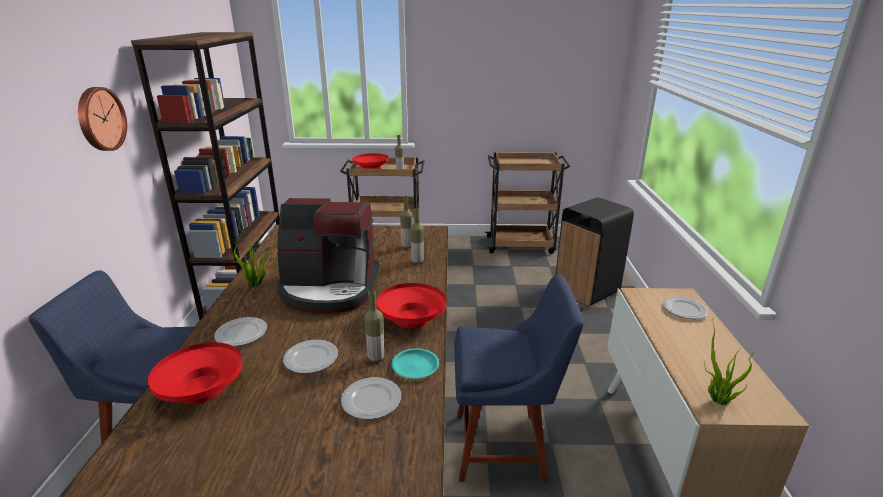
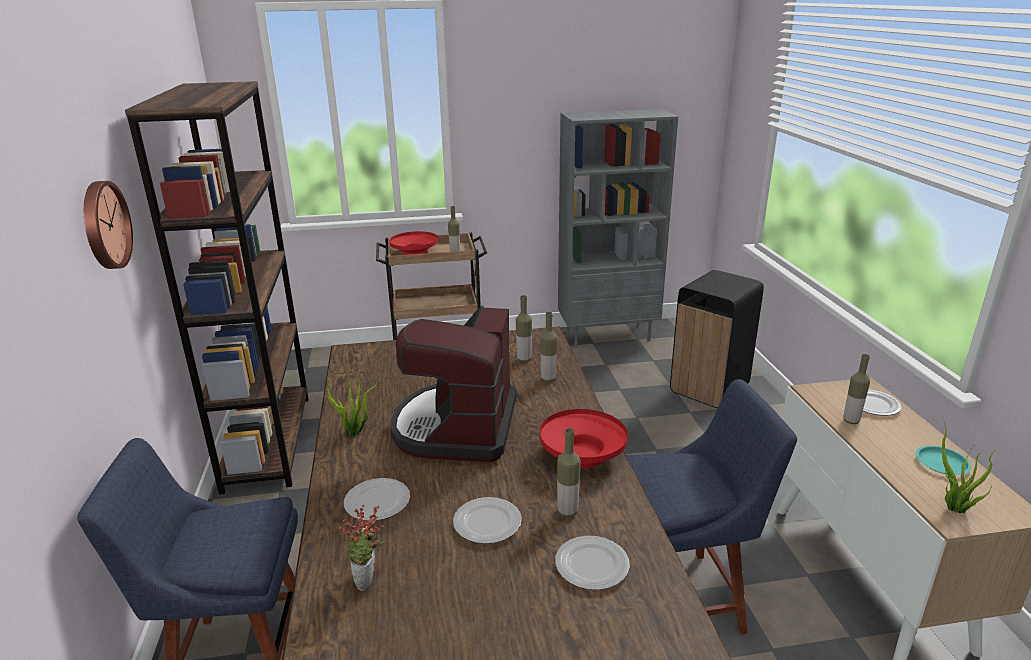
camera: 10 degrees left, 0 degrees up
(201, 388) = (368, 581): red bowl -> potted plant
(330, 288) = (457, 427): coffee machine -> coffee machine turned 105 degrees clockwise
(415, 366) = (620, 515): turquoise plate -> turquoise plate (941, 463)
(521, 245) = (608, 335): brown cart -> grey bookcase
(658, 320) = (851, 421): none -> bottle

